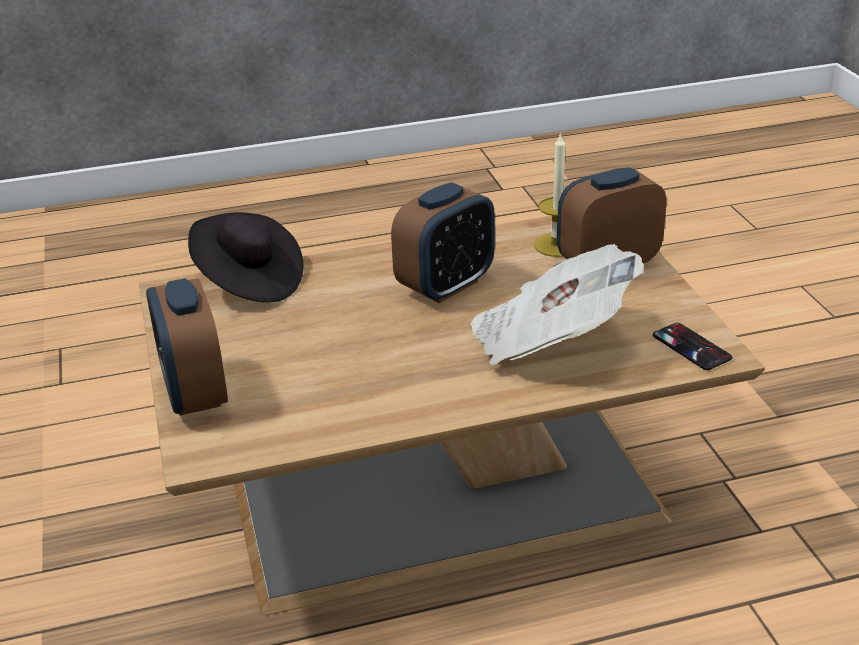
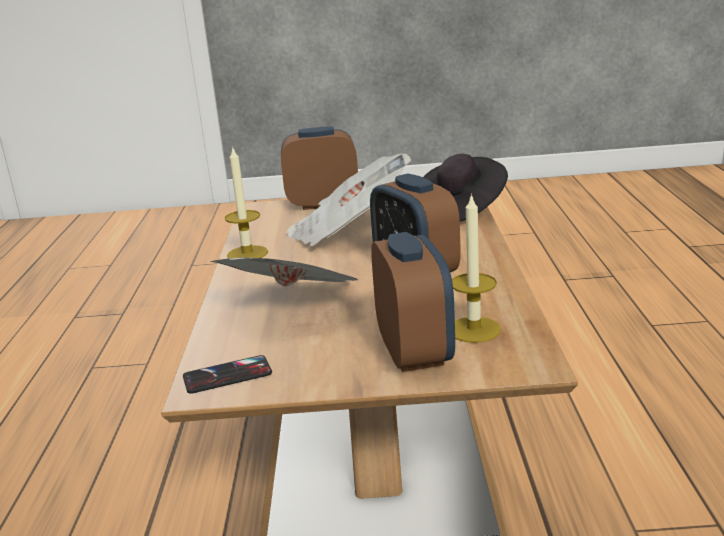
camera: 105 degrees right, 10 degrees down
(320, 348) = (349, 232): none -> newspaper
(399, 413) = (247, 253): none -> candle

